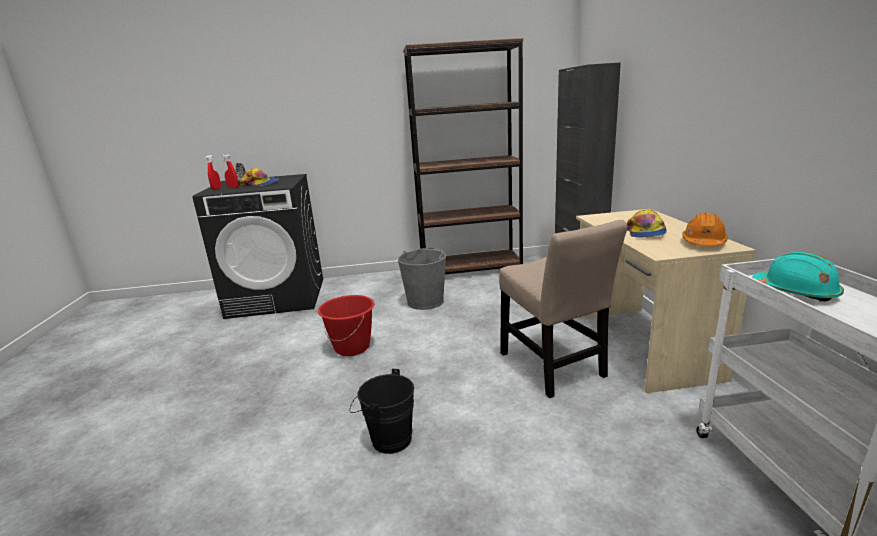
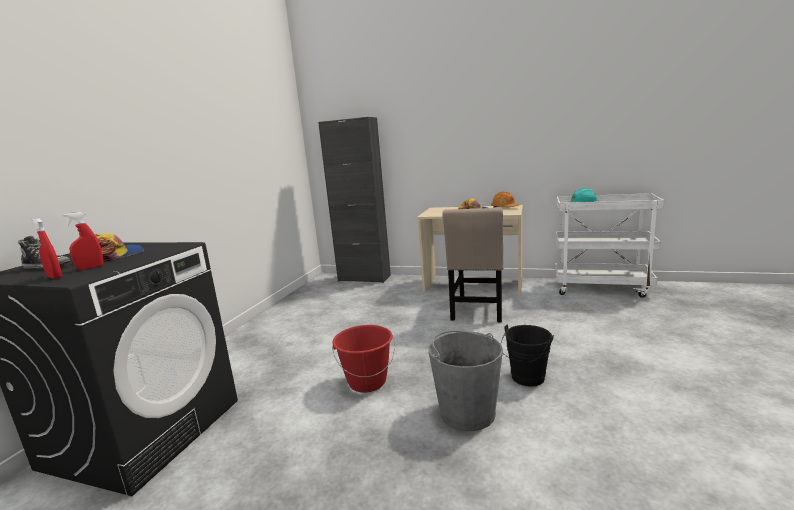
camera: 65 degrees left, 5 degrees down
(425, 301) = (322, 335): grey bucket -> grey bucket (467, 412)
(471, 270) = (290, 307): brown bookcase -> none
(553, 368) = (477, 310): beige chair -> beige chair turned 105 degrees clockwise

